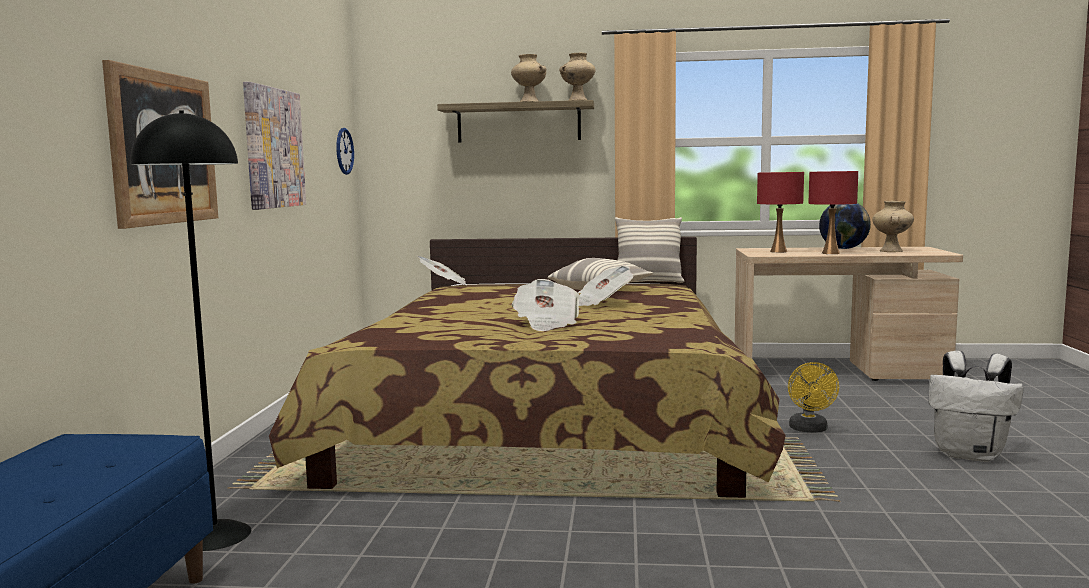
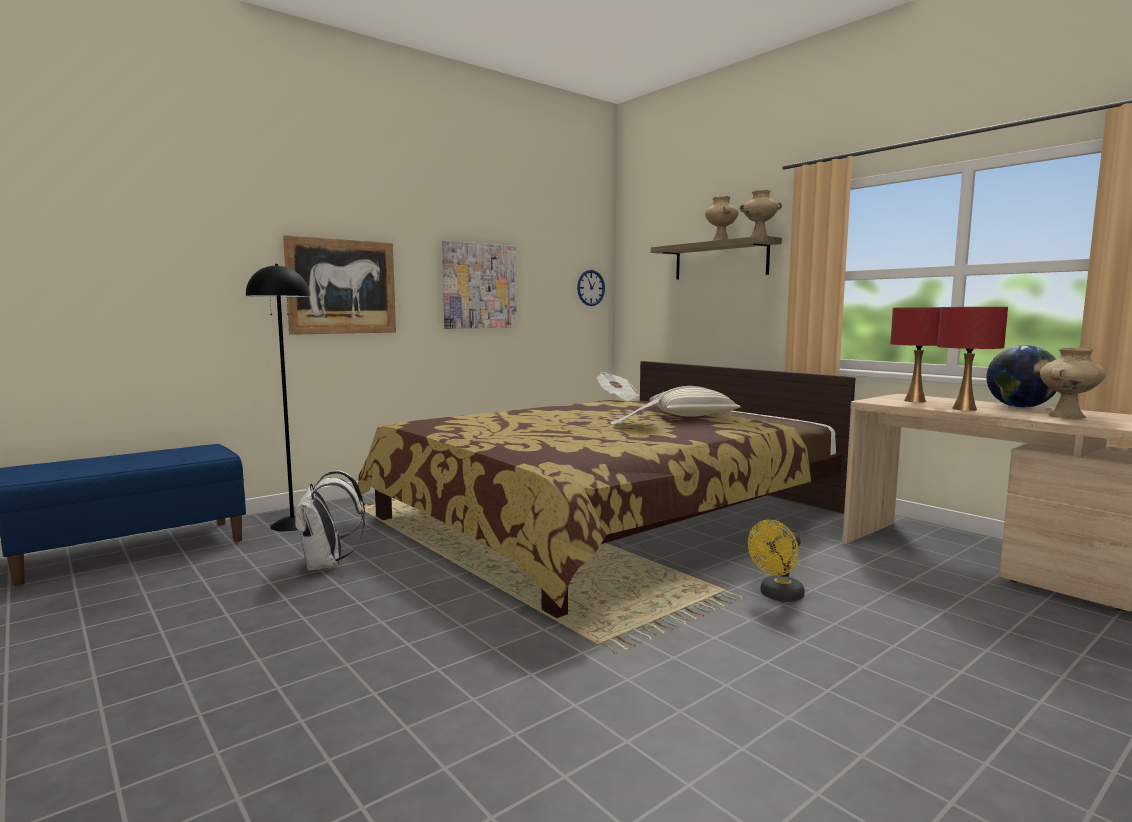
camera: 45 degrees right, 0 degrees up
(546, 324) = (530, 432): newspaper -> none
(648, 283) = (793, 419): pillow -> none
(970, 455) = (884, 683): white backpack -> white backpack (327, 565)

